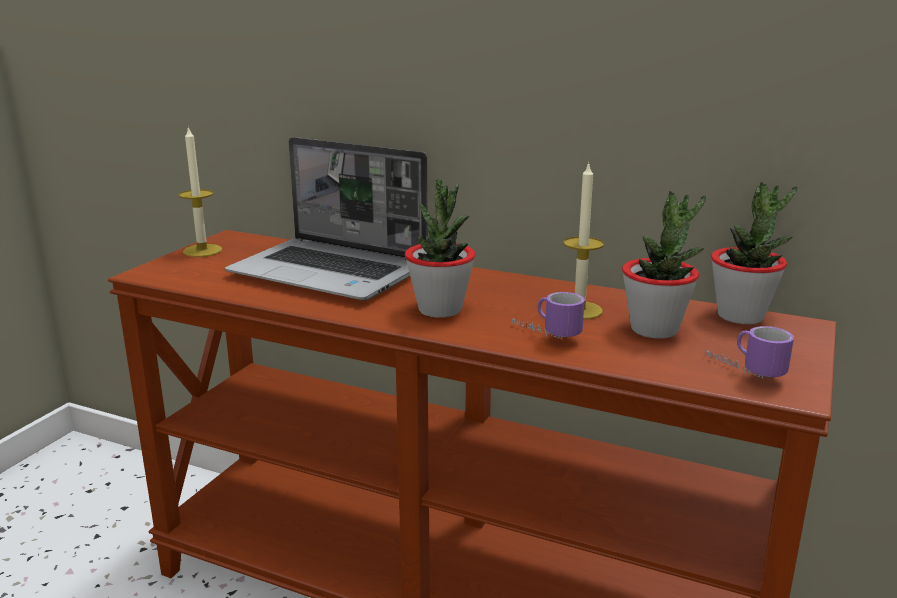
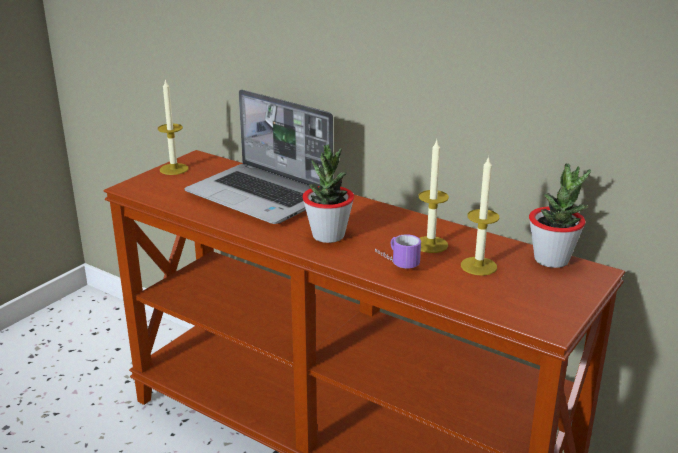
camera: 10 degrees right, 5 degrees up
(654, 329) = (478, 266): potted plant -> candle
(742, 371) = (524, 306): mug -> none

